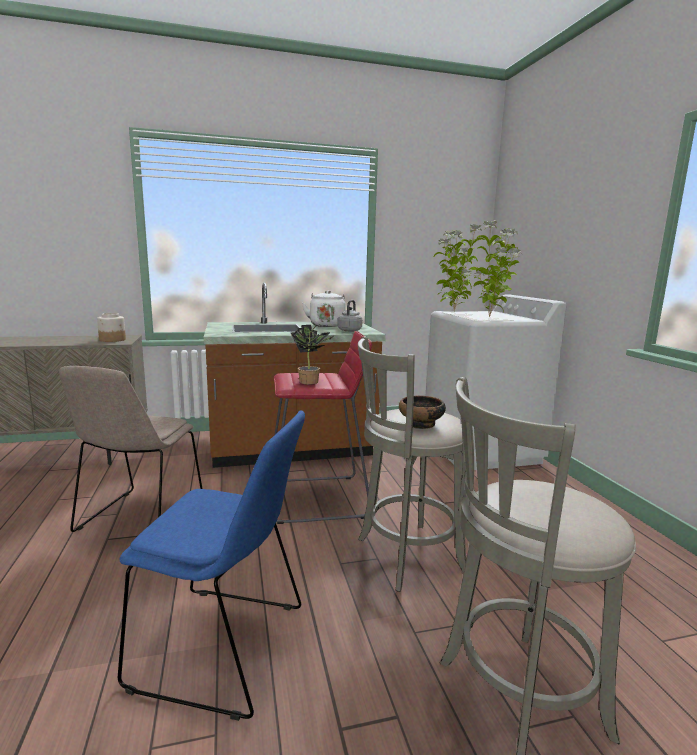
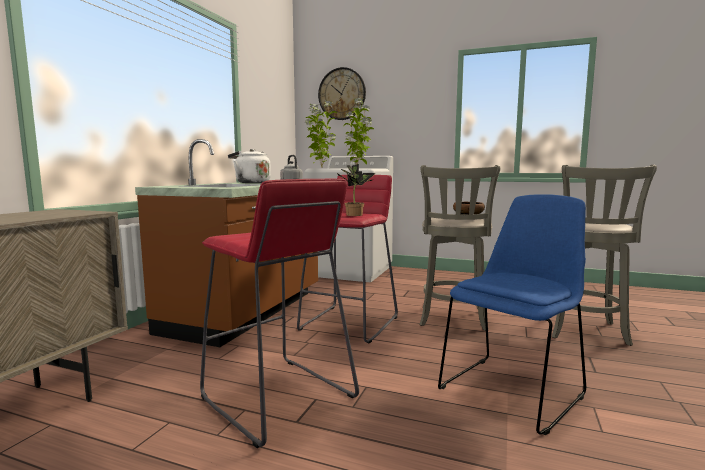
camera: 55 degrees left, 5 degrees down
(113, 340) = (60, 212): jar -> none
(140, 519) = (277, 398): beige chair -> red stool
(532, 207) = (342, 94): none -> wall clock

